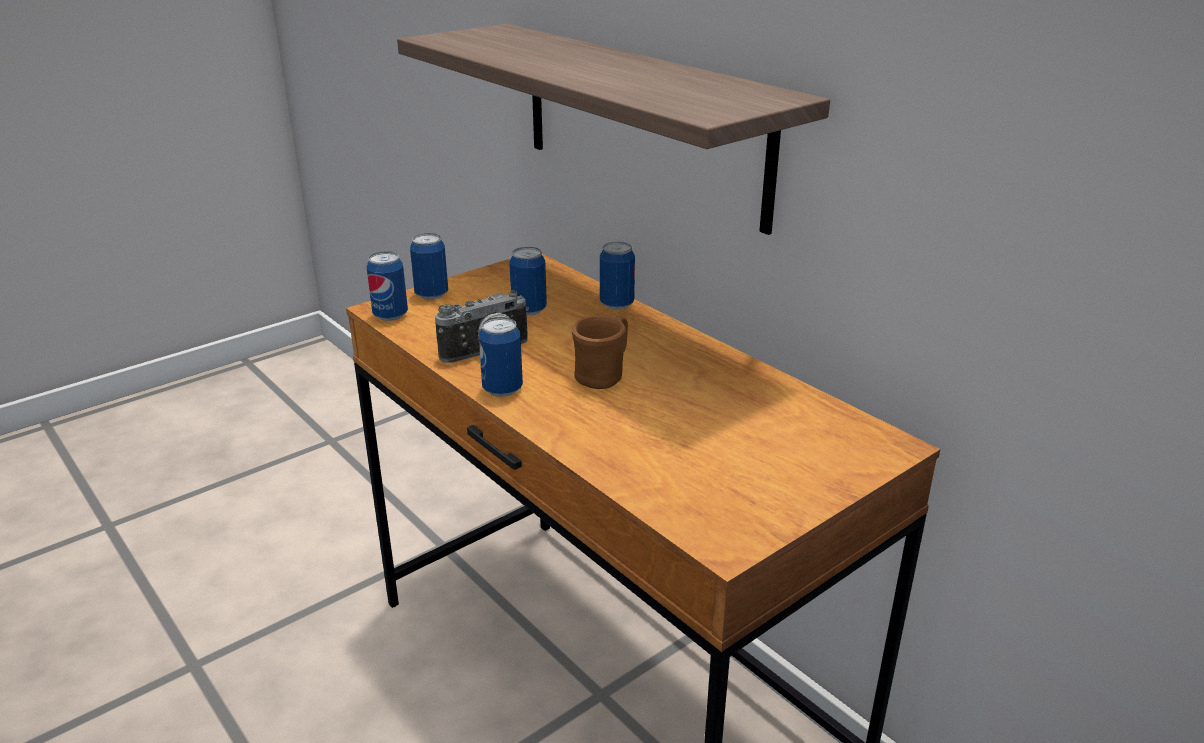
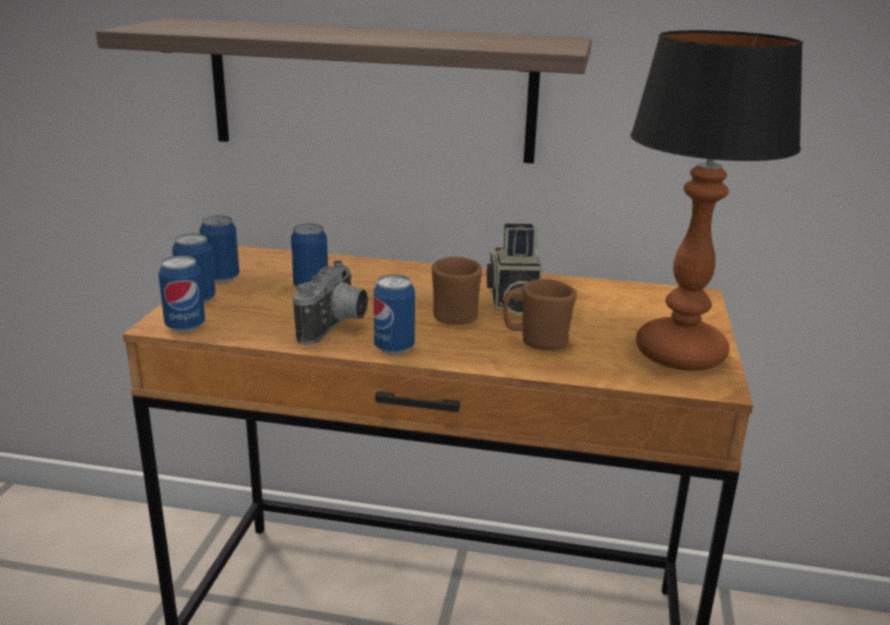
camera: 40 degrees left, 5 degrees down
(616, 304) = (375, 265): can -> can (222, 278)
(629, 430) = (536, 342): none -> brown mug
(677, 382) = (512, 301): none -> camera
(751, 499) = (682, 353): none -> table lamp

